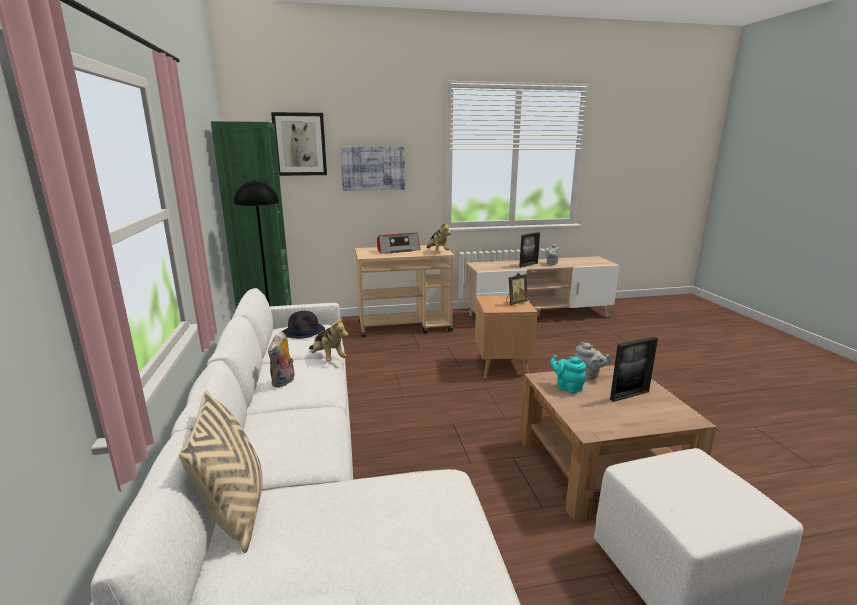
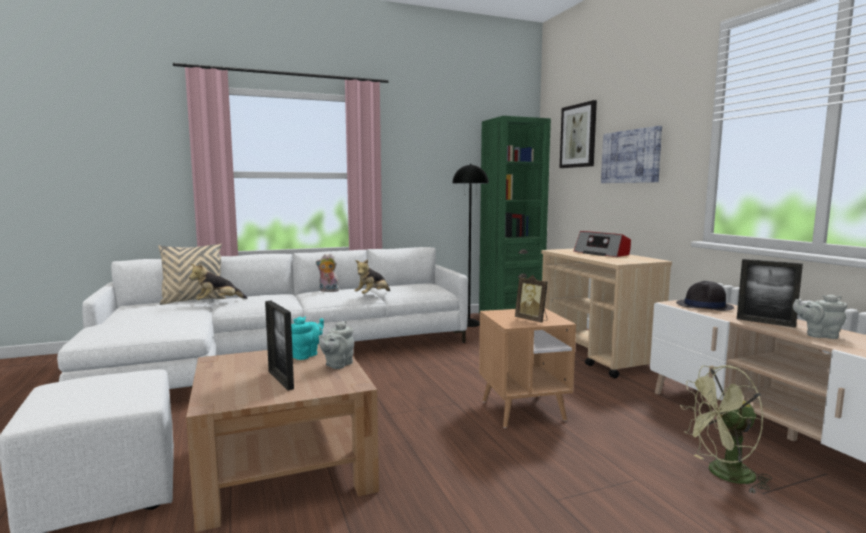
camera: 80 degrees right, 10 degrees down
(304, 331) = (421, 286): black hat -> black hat (704, 306)
(437, 252) = (619, 261): plush toy -> plush toy (218, 302)
(574, 336) = (723, 475): none -> green fan

